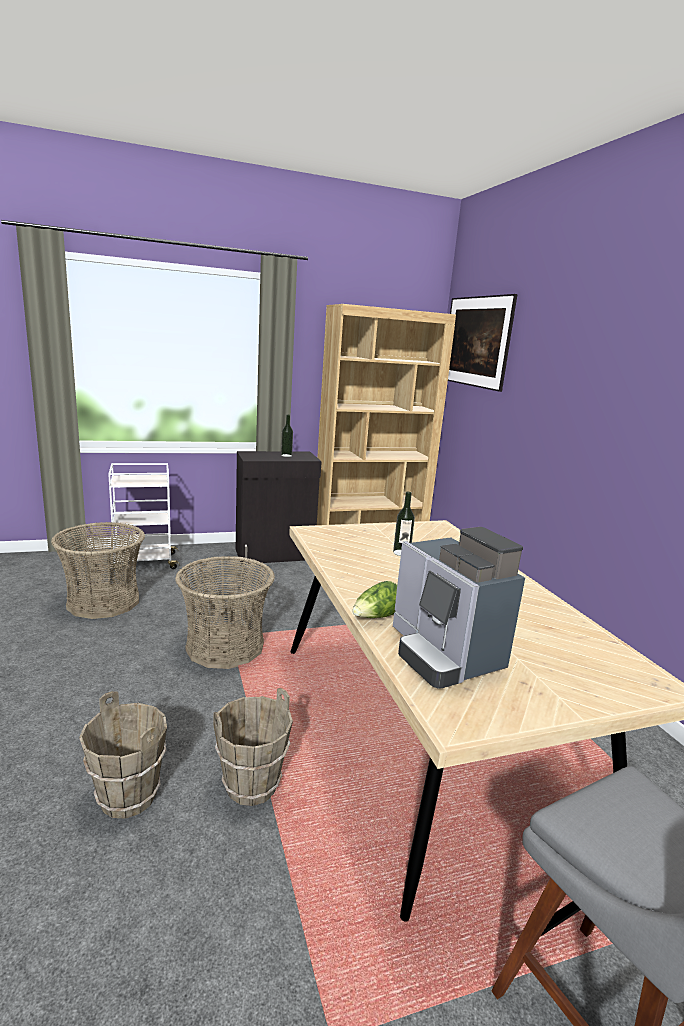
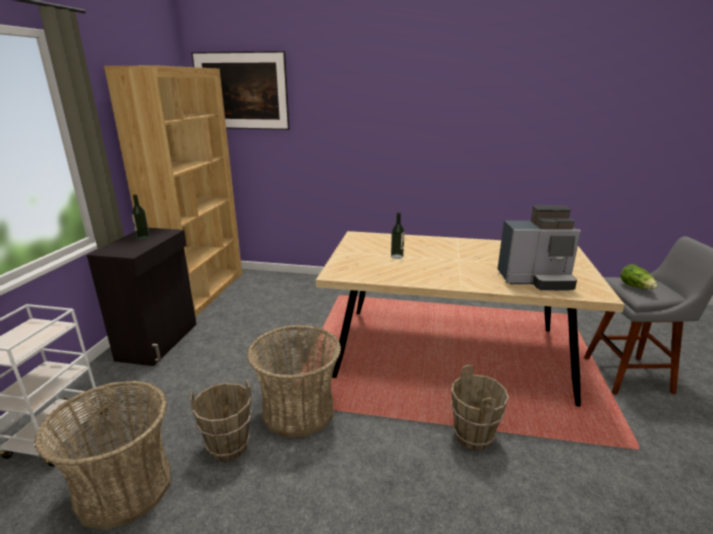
camera: 60 degrees left, 5 degrees up
(127, 797) = (467, 507): brown bucket -> brown bucket (228, 446)
(377, 617) = (490, 285): lettuce -> lettuce (636, 287)

